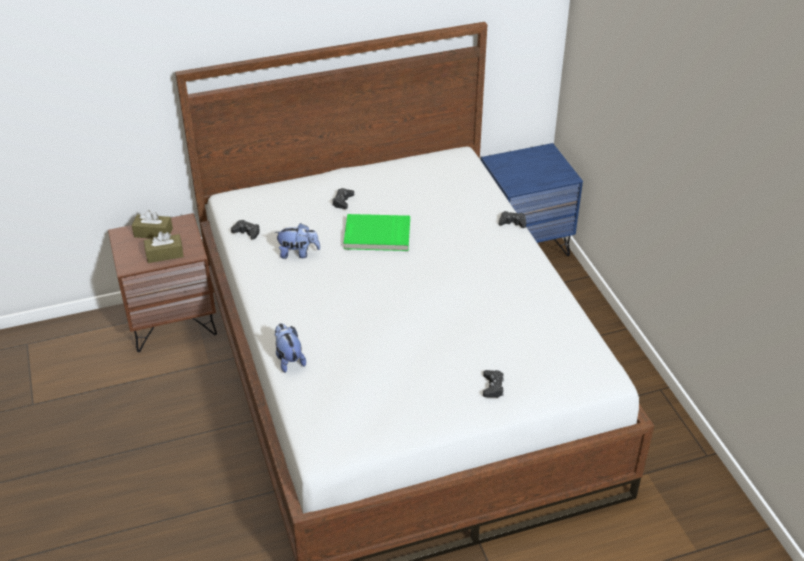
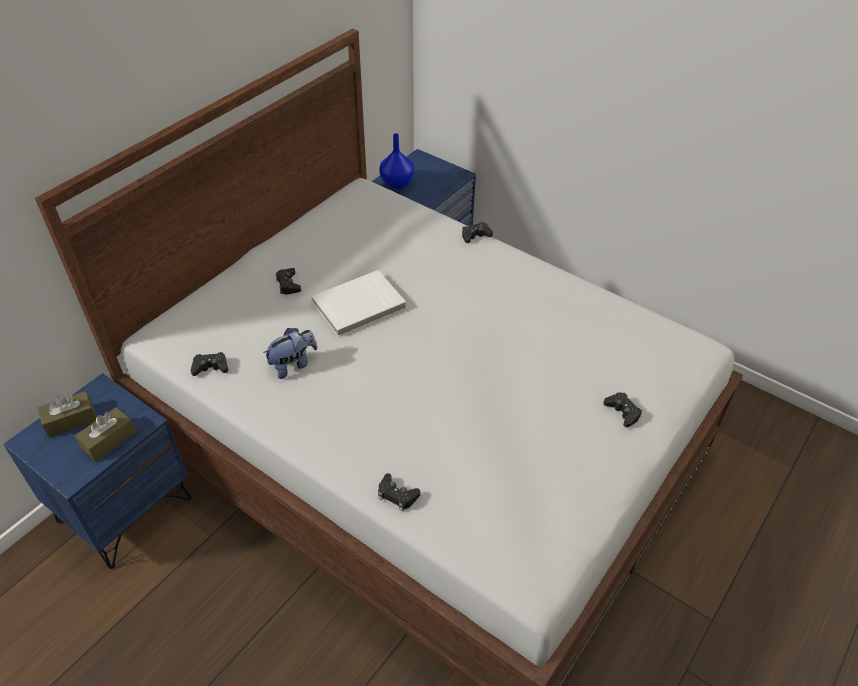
camera: 35 degrees left, 5 degrees up
(172, 320) = (124, 508): brown nightstand -> blue nightstand
(288, 359) = (397, 495): plush toy -> black game controller
(377, 235) = (359, 306): green book -> white book
(507, 165) = (396, 184): none -> blue vase

